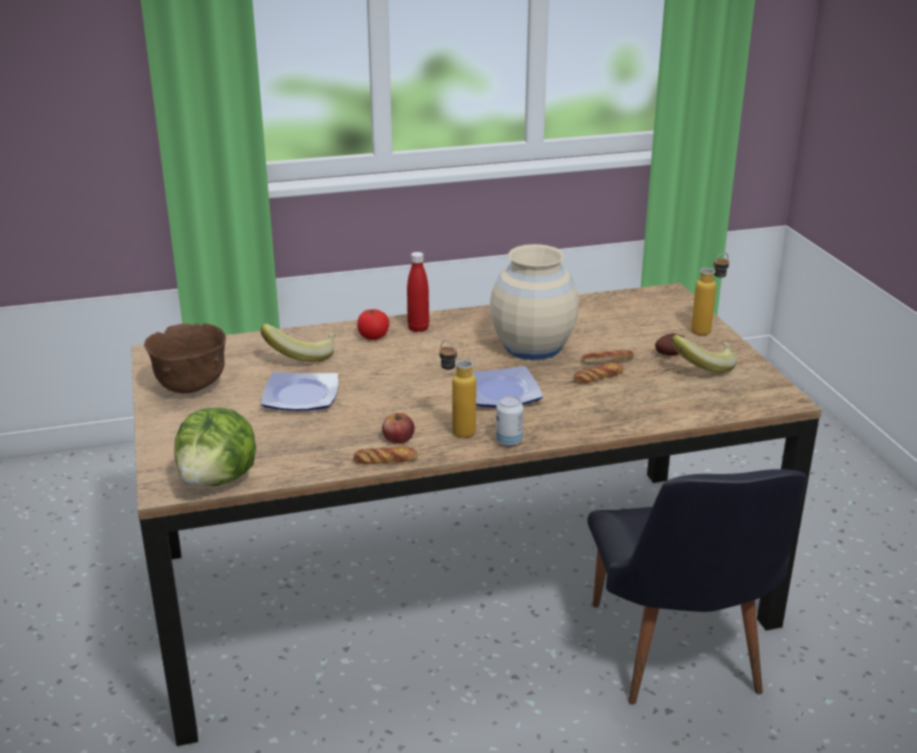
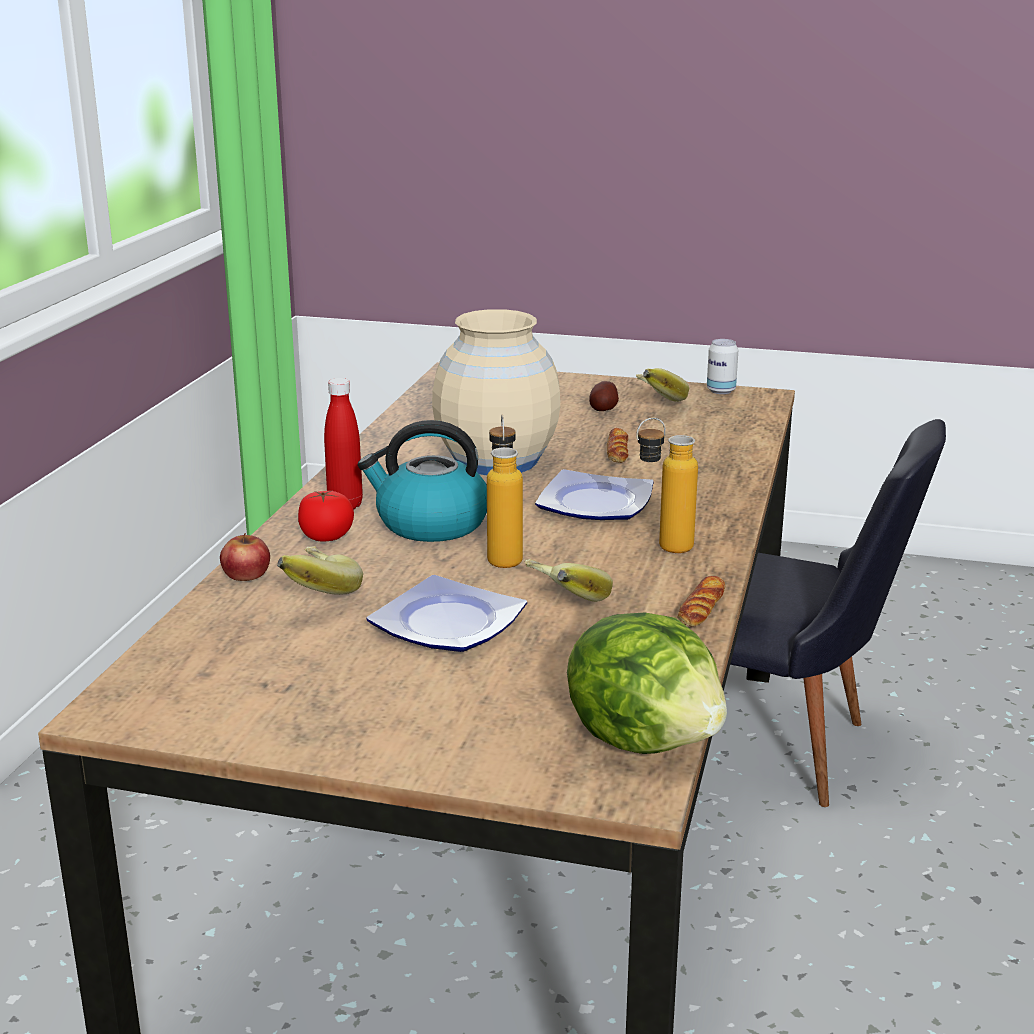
camera: 60 degrees left, 5 degrees down
(191, 387) = (296, 704): brown bowl -> none
(347, 419) = (558, 607): none -> banana
(398, 438) = (650, 587): apple -> apple (246, 574)
(418, 356) = (430, 524): none -> kettle
(509, 441) = (723, 529): can -> can (721, 391)
(607, 361) = (583, 437): bread -> none
(706, 329) = (569, 381): bottle -> bottle (504, 555)

